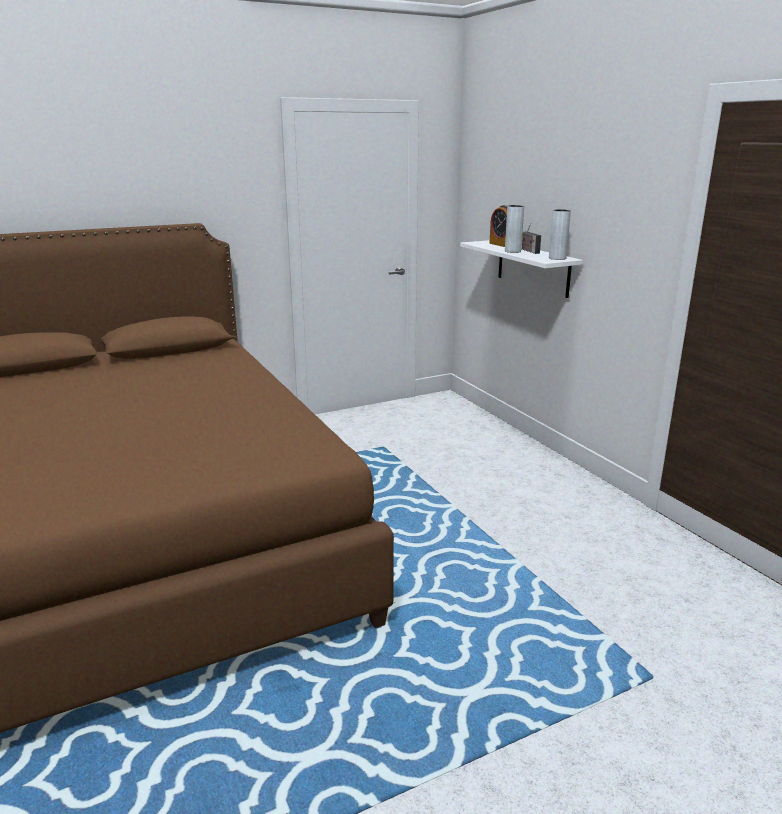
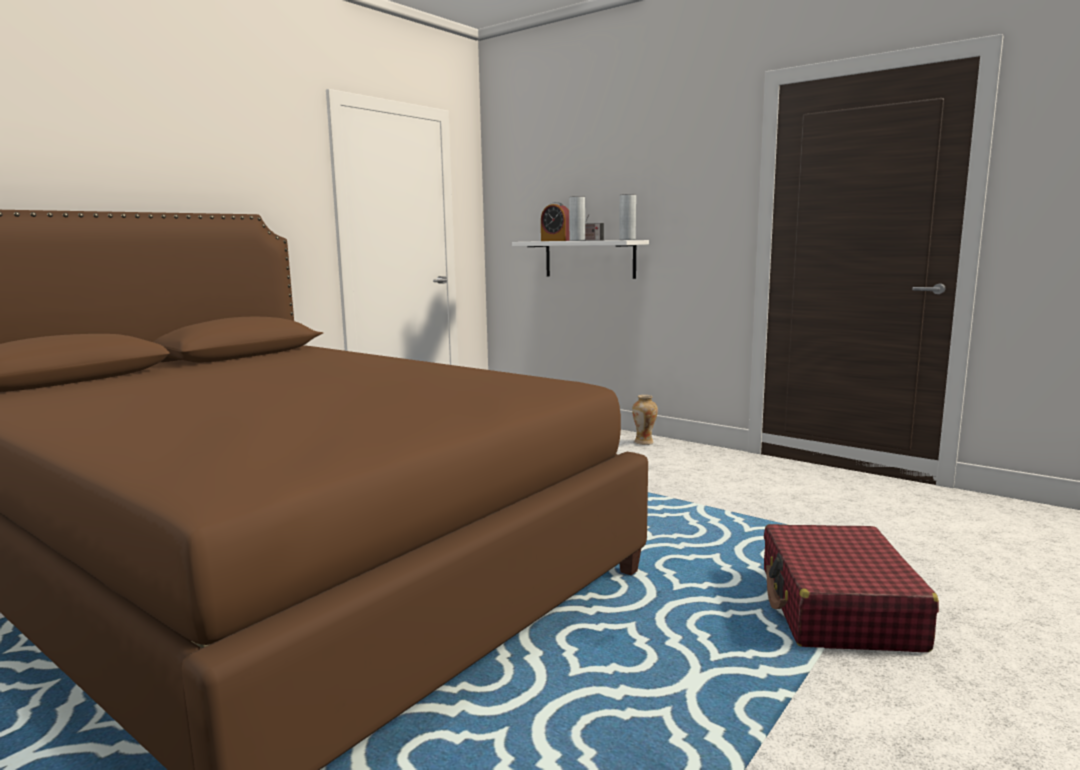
camera: 25 degrees left, 10 degrees down
(519, 729) = (838, 608): none -> red suitcase
(549, 467) = (644, 442): none -> vase

